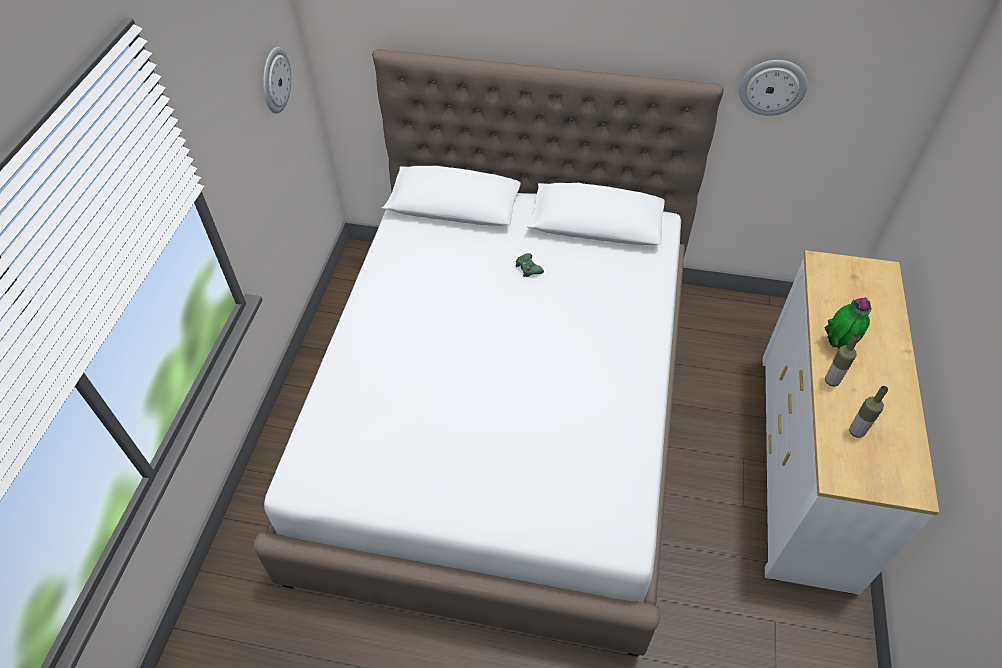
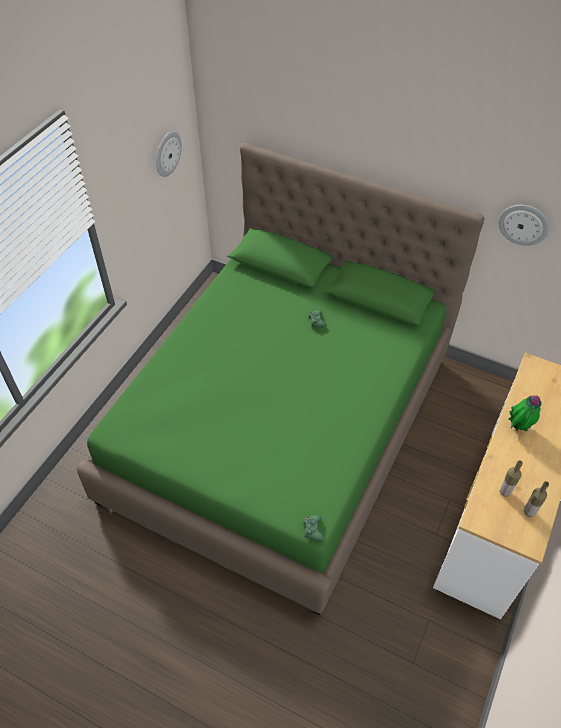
camera: 15 degrees right, 0 degrees up
(503, 417) = (281, 426): white bed -> green bed
(626, 548) = (313, 529): none -> green game controller
(832, 381) = (502, 452): bottle -> bottle (529, 512)

